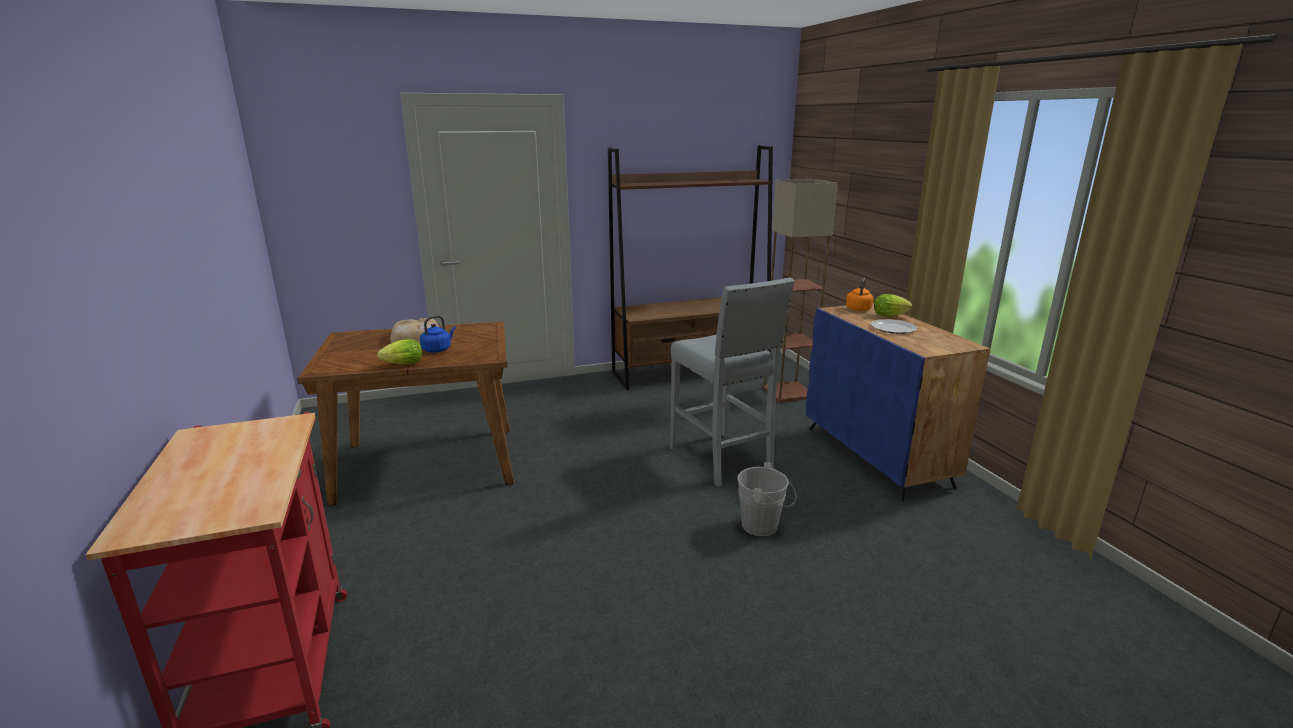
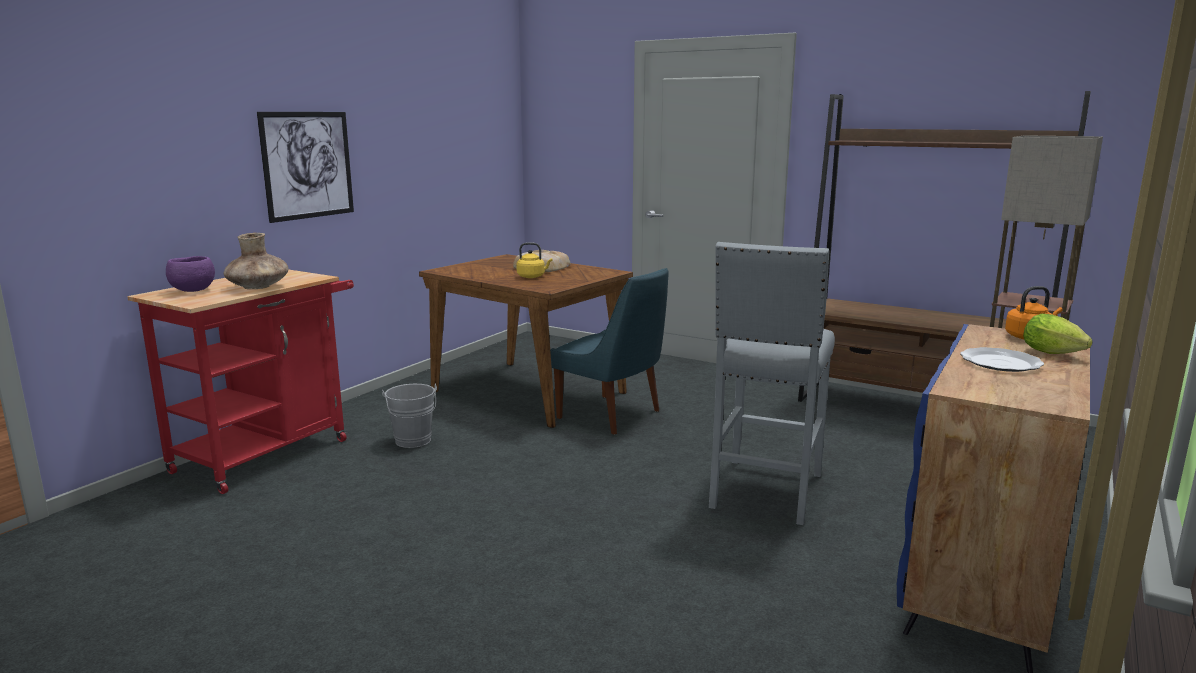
camera: 50 degrees right, 5 degrees down
(160, 279) = (308, 165): none -> picture
(180, 502) = (193, 291): none -> purple bowl
(263, 460) = (258, 287): none -> brown vase
(401, 365) = (485, 279): lettuce -> none
(438, 349) = (532, 276): blue kettle -> yellow kettle
(536, 453) = (612, 415): none -> blue chair
(763, 526) = (679, 558): grey bucket -> grey bucket (413, 442)

